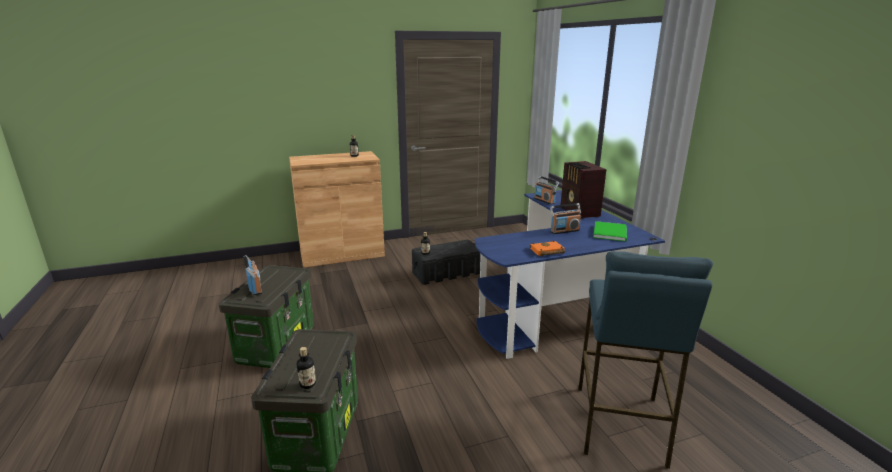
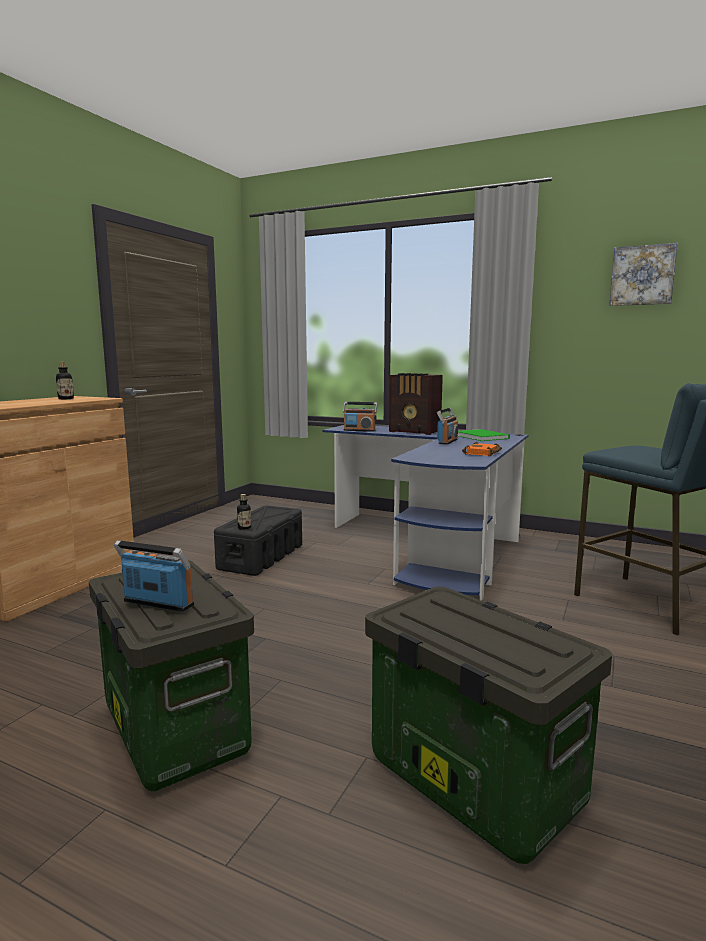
camera: 45 degrees left, 10 degrees down
(307, 384) = (554, 646): bottle -> none
(807, 100) = (642, 275): none -> picture

